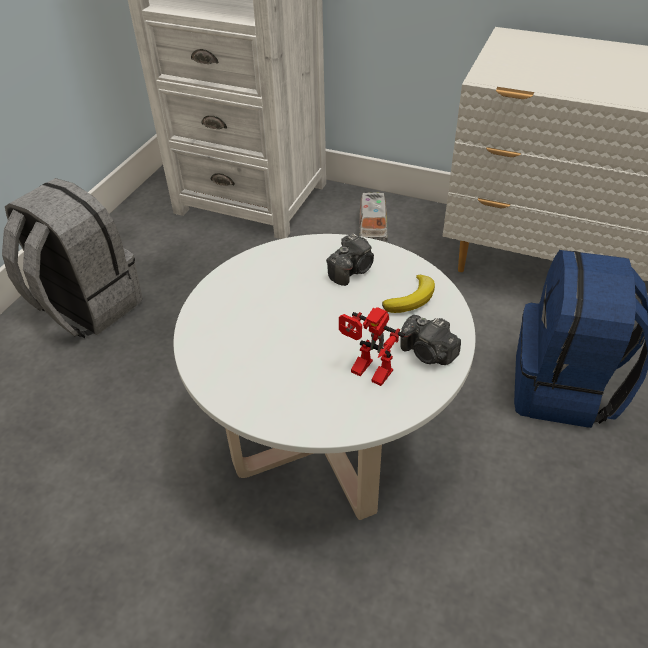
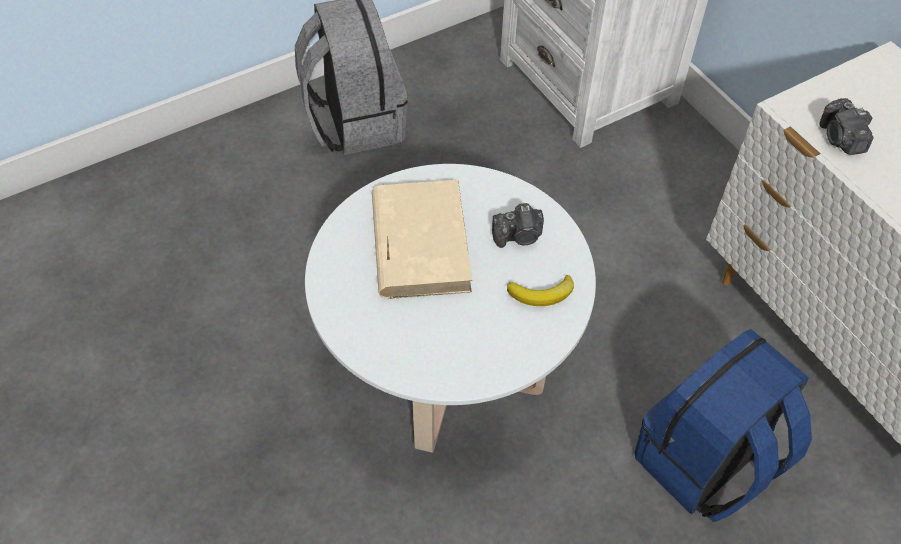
camera: 35 degrees right, 10 degrees up
(277, 316) = (420, 242): none -> beige book
(366, 373) = (441, 335): toy robot -> none
(372, 229) = (678, 184): toy truck -> none
(428, 353) = (504, 350): camera -> camera (840, 139)

